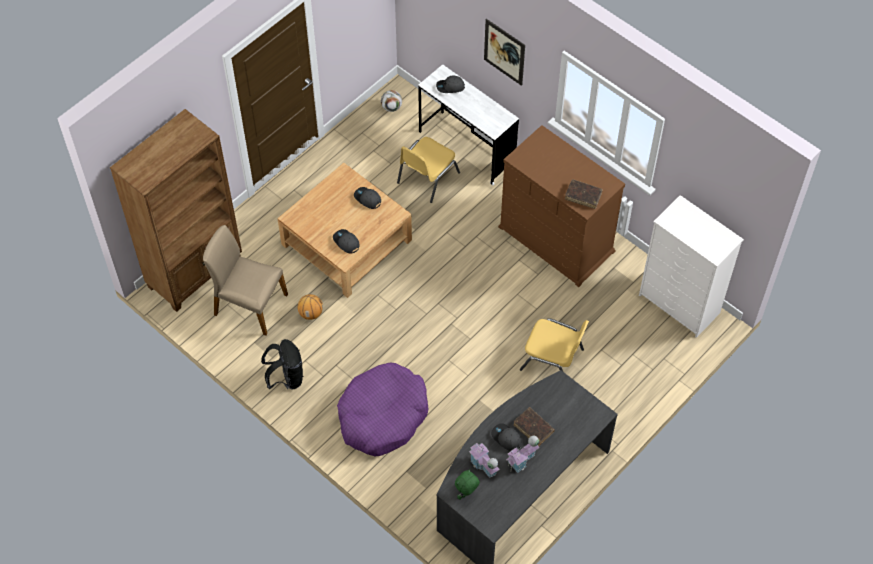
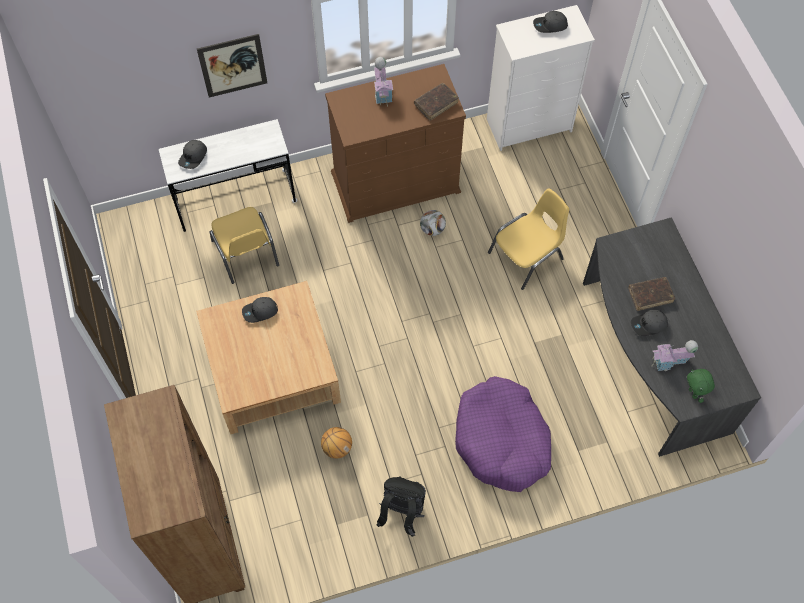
camera: 60 degrees left, 5 degrees up
(249, 305) = (286, 505): beige chair -> none
(346, 242) = (301, 360): grey cap -> grey cap (550, 25)
(391, 107) = (134, 240): football -> football (432, 229)
(522, 460) = (681, 324): toy house -> toy house (383, 92)

